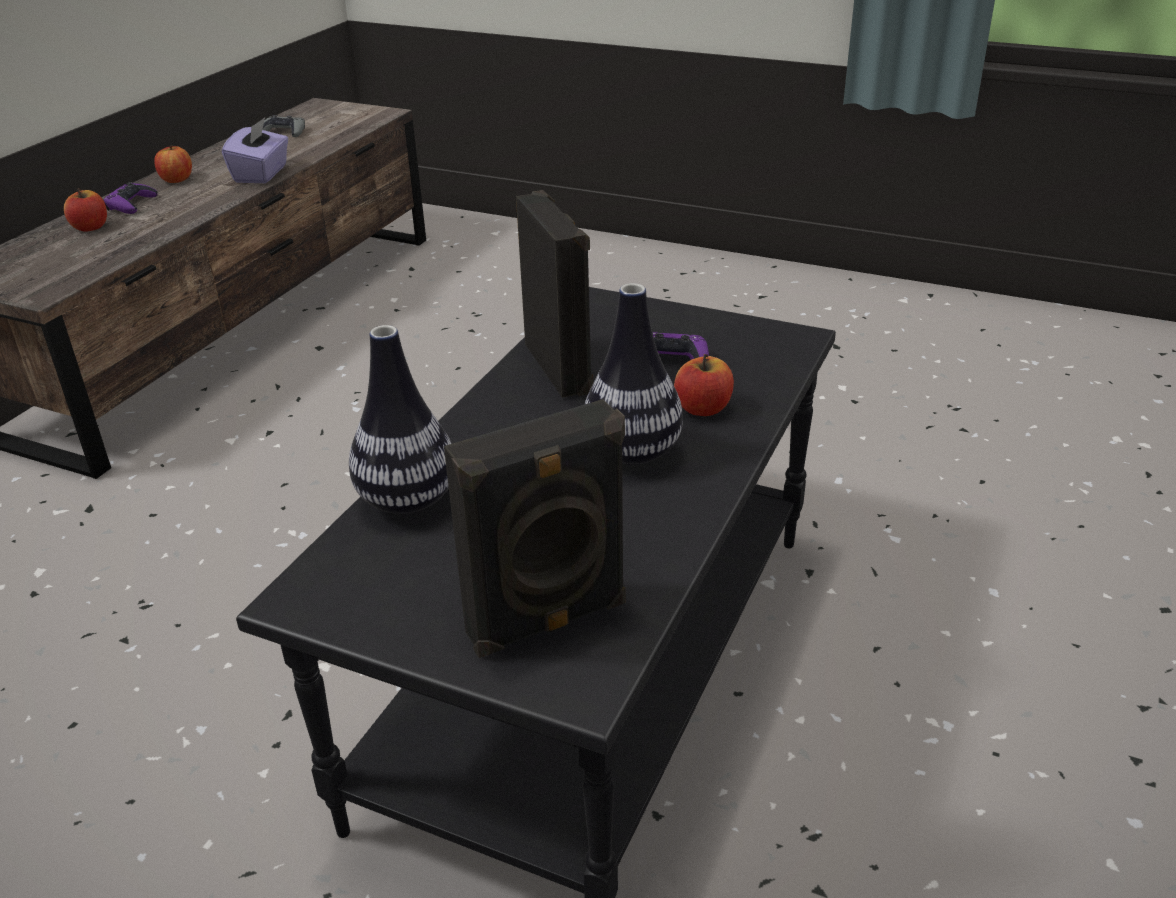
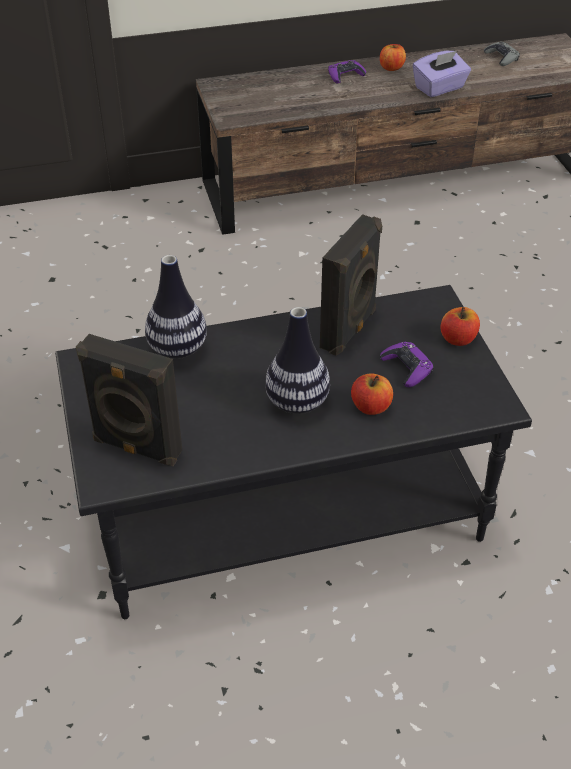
camera: 50 degrees right, 10 degrees up
(90, 227) = (306, 82): apple -> apple (458, 339)

